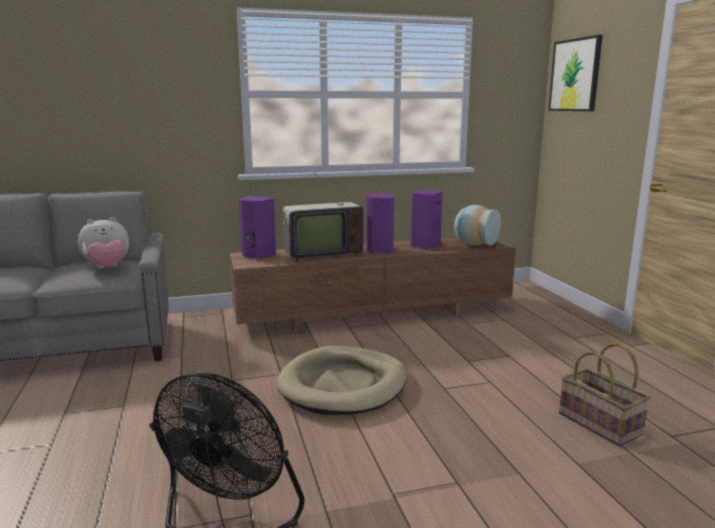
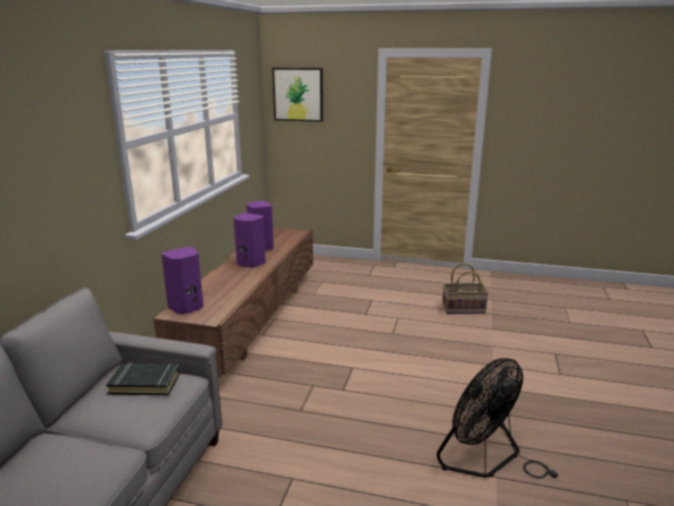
camera: 60 degrees left, 5 degrees up
(107, 268) = (145, 383): plush toy -> black book
(321, 254) = (226, 284): television -> none
(343, 385) = (356, 365): beige dog bed -> none
(474, 244) = (282, 235): vase -> none

